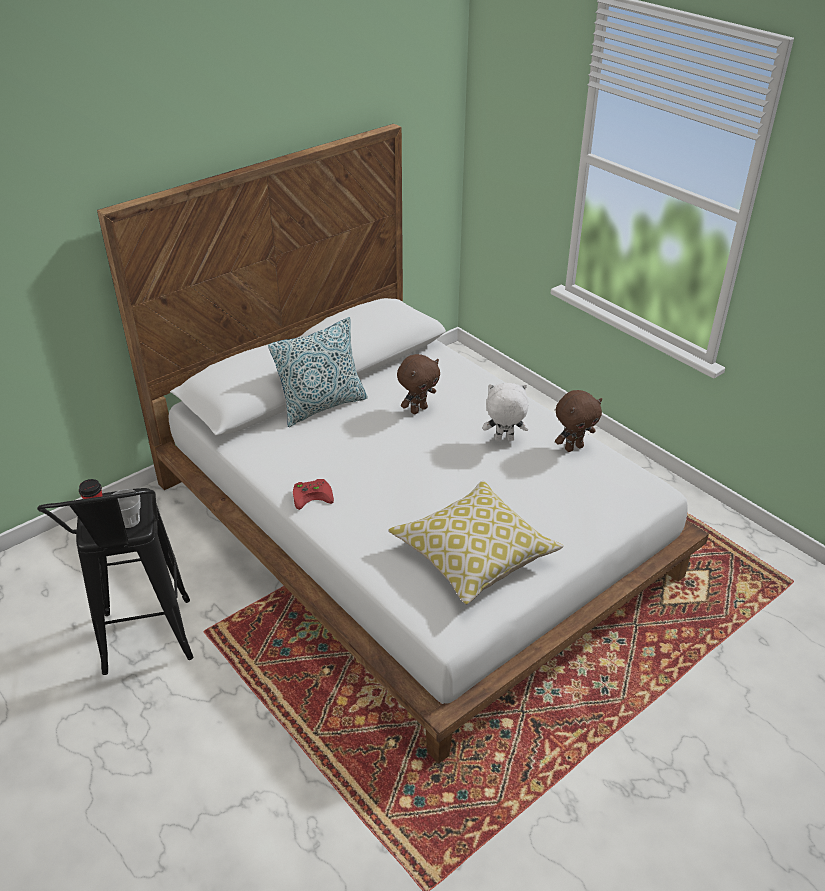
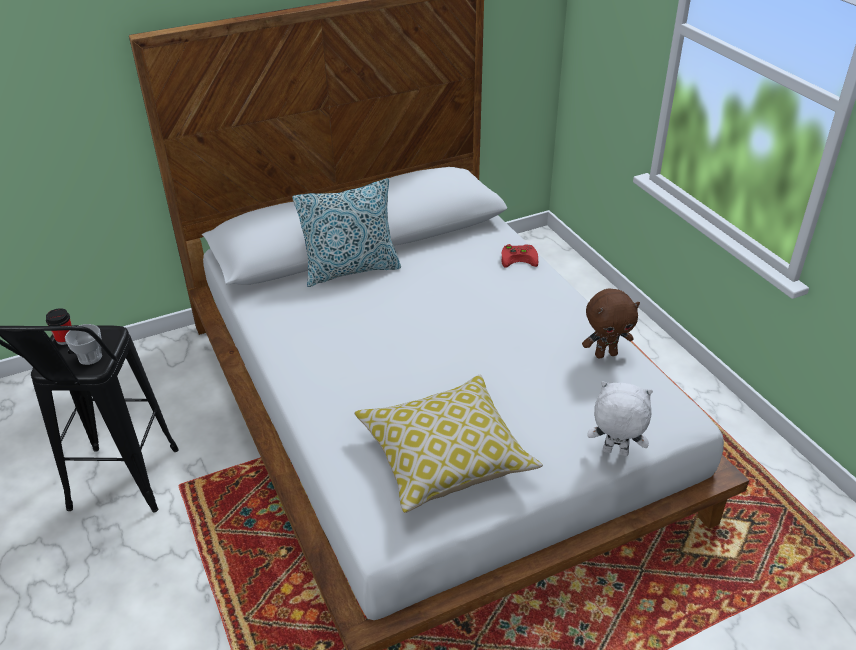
camera: 15 degrees right, 0 degrees up
(313, 495) = (302, 361): red game controller -> red game controller (520, 258)
(418, 409) = (449, 287): brown plush toy -> none
(504, 440) = (529, 334): white plush toy -> white plush toy (614, 453)

